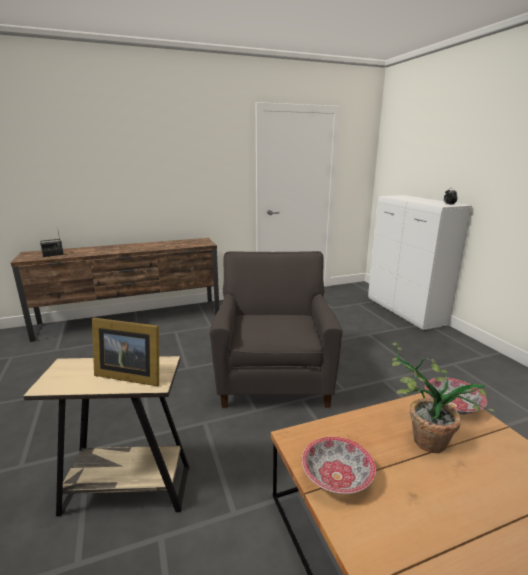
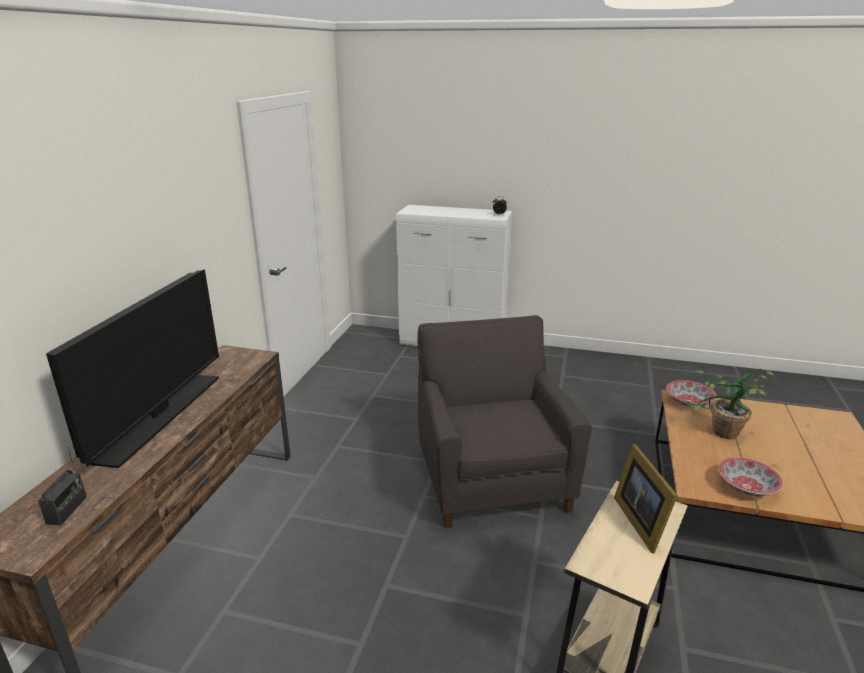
camera: 55 degrees left, 5 degrees up
(129, 375) = (641, 520): picture frame -> picture frame turned 120 degrees clockwise
(132, 247) = (161, 416): none -> television
(273, 376) = (491, 478): grey armchair -> grey armchair turned 45 degrees clockwise

